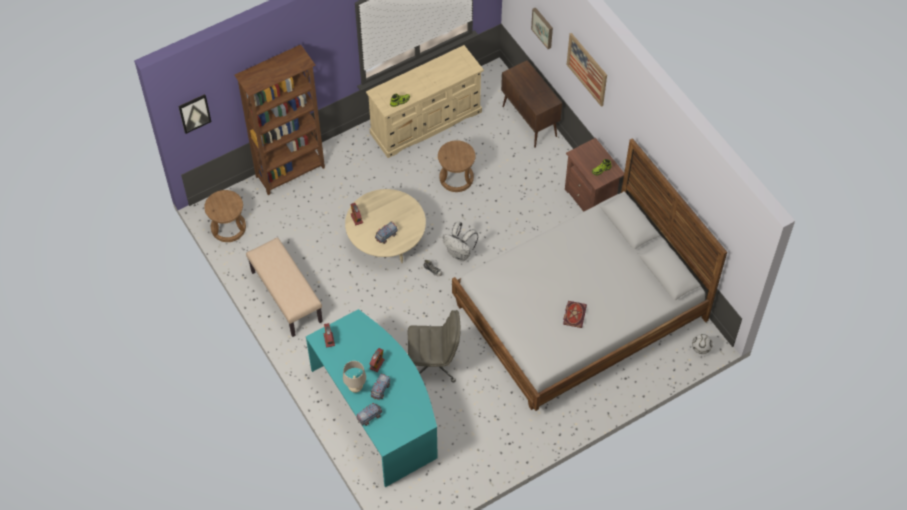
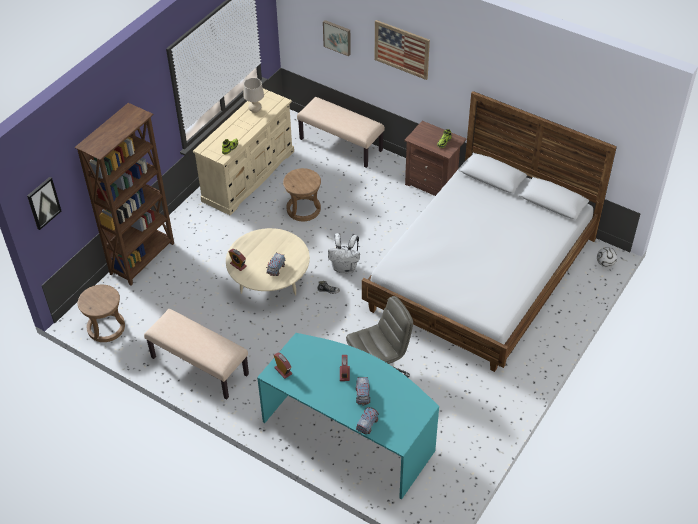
camera: 25 degrees left, 10 degrees down
(355, 388) = (336, 404): beige table lamp -> beige table lamp (255, 110)
(530, 122) = (341, 145): brown cabinet -> beige bench
(574, 314) = (496, 264): book -> none

